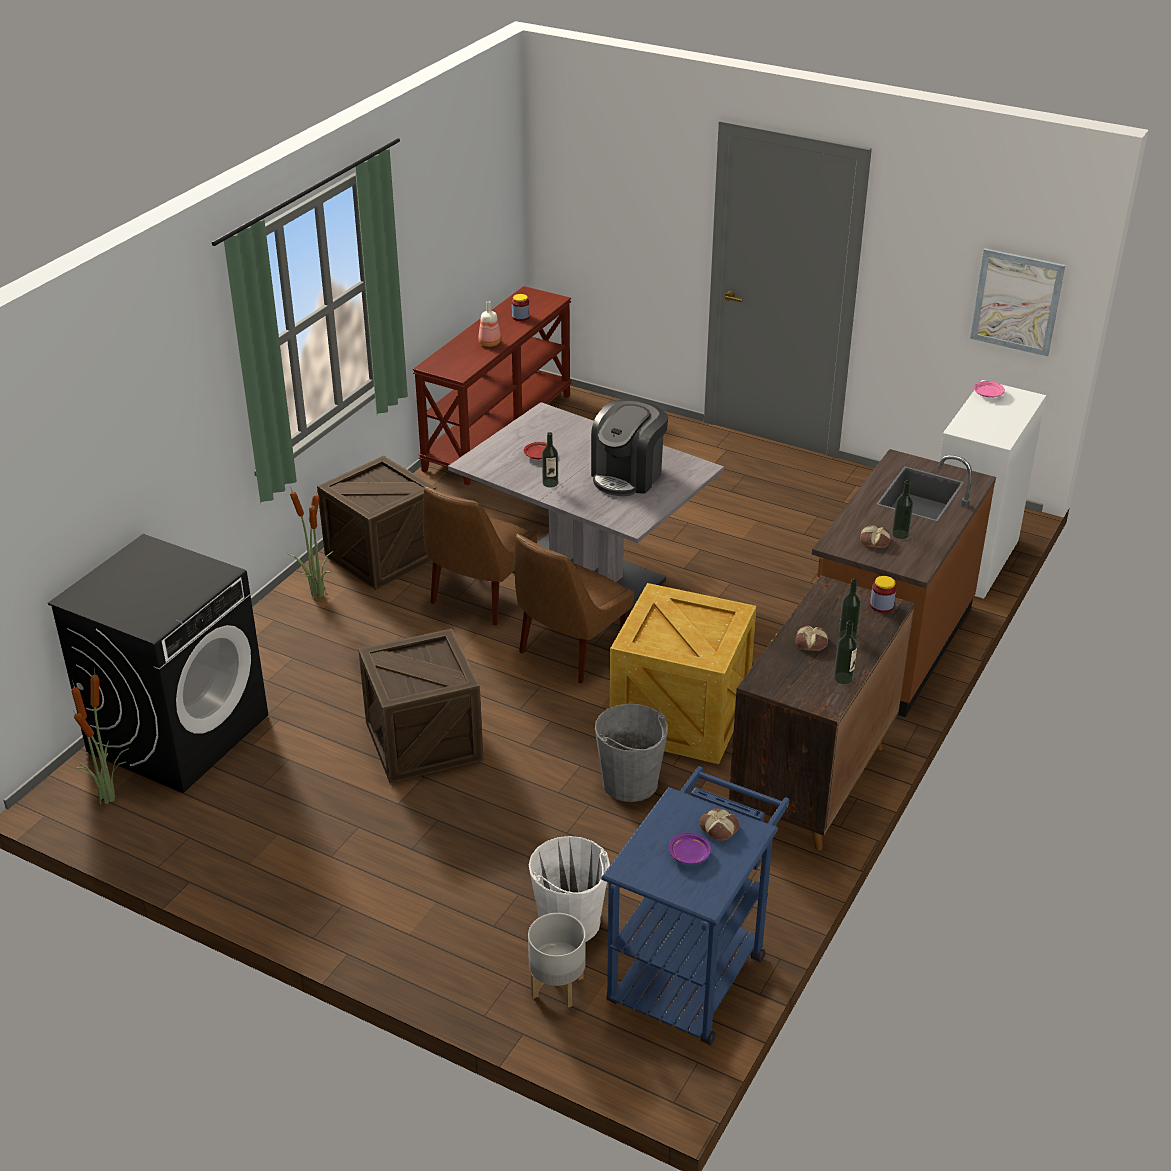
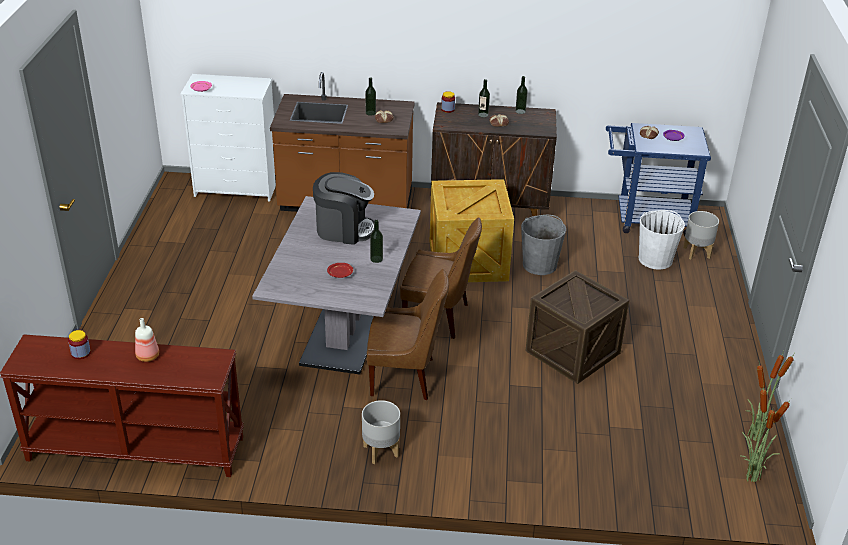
camera: 115 degrees left, 0 degrees up
(178, 732) = (665, 473): black washing machine -> none
(316, 595) = (458, 469): potted plant -> potted plant (756, 438)
(382, 555) = (380, 451): crate -> grey planter
(1017, 302) = (132, 49): picture -> none

